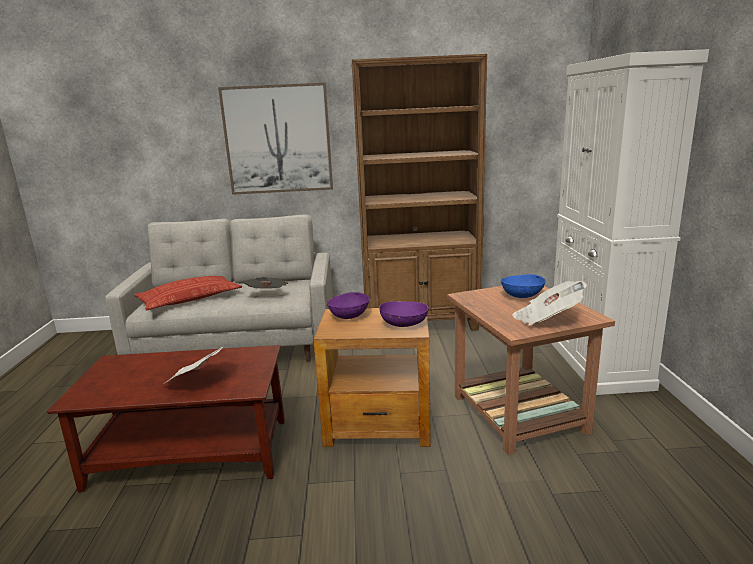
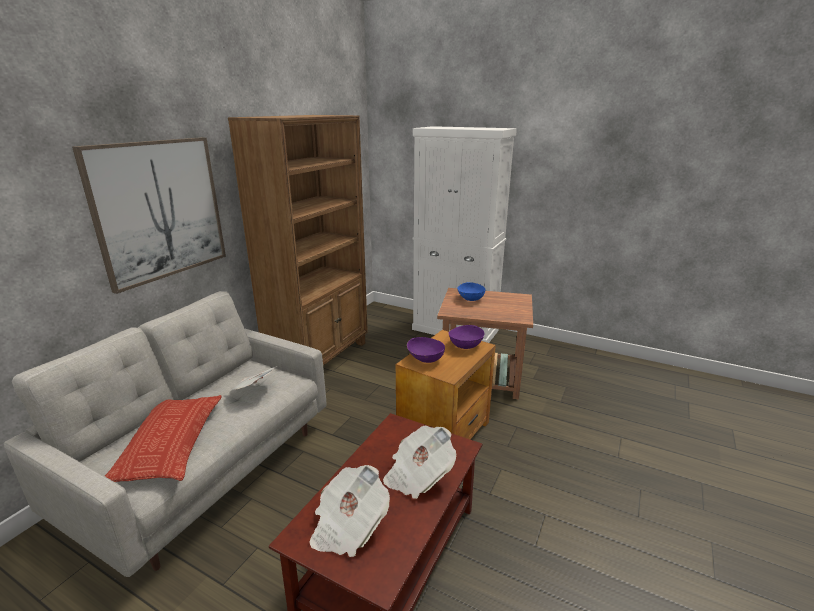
camera: 60 degrees left, 5 degrees up
(547, 319) = (513, 306): newspaper -> newspaper (348, 526)

